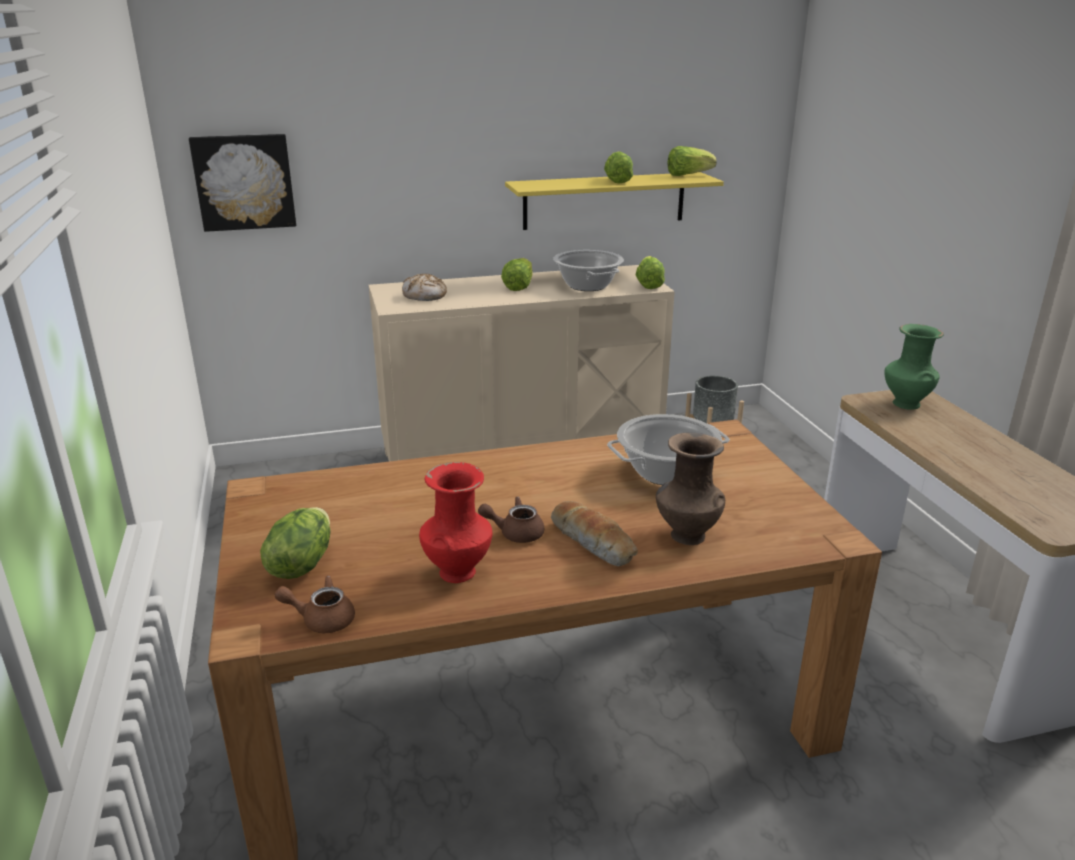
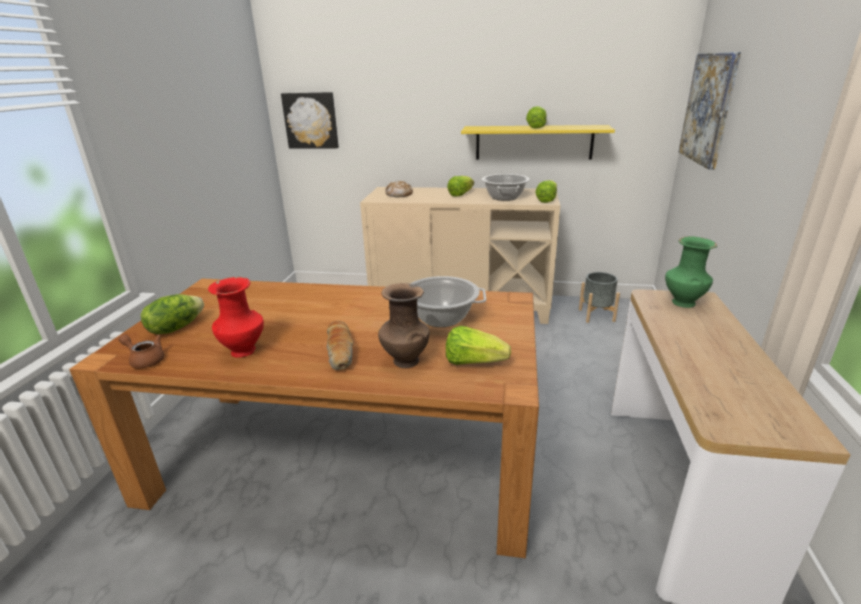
camera: 25 degrees right, 0 degrees up
(515, 533) = (303, 335): brown teapot -> none
(687, 175) = (594, 126): lettuce -> lettuce (473, 362)
(838, 153) = (708, 108): none -> picture

